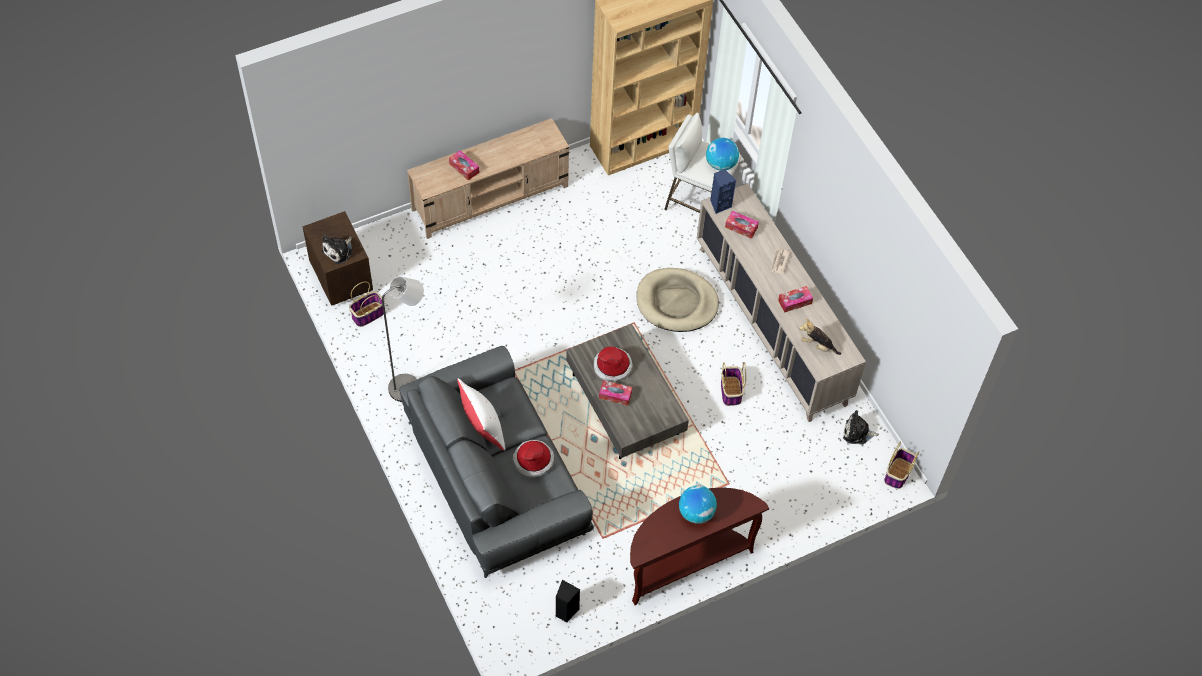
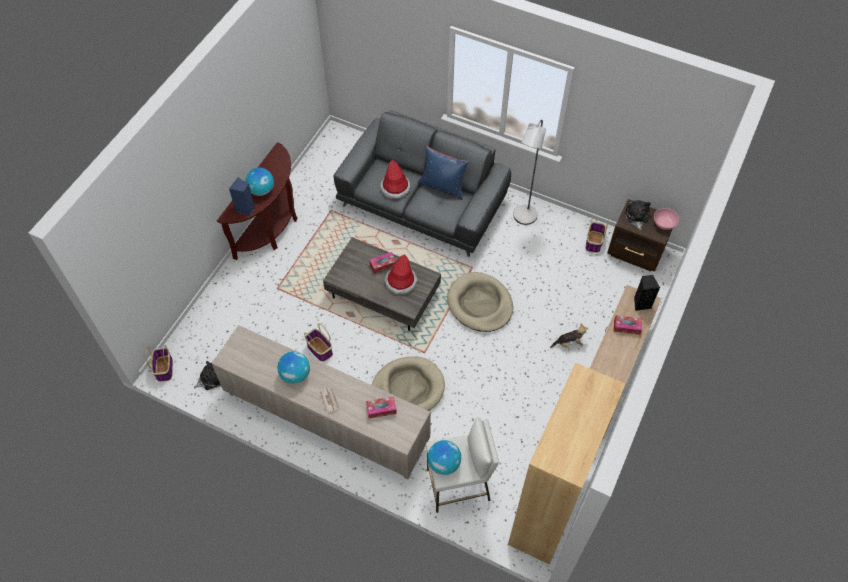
camera: 145 degrees right, 0 degrees up
(323, 227) = (664, 224): none -> pink bowl
(482, 428) = (442, 186): white pillow -> blue pillow
(540, 331) = (480, 304): none -> beige dog bed
(565, 611) = (320, 163): black speaker -> black speaker (641, 303)
(720, 204) = (413, 418): blue speaker -> blue speaker (245, 209)
(794, 302) = (295, 374): tissue box -> globe
(817, 345) = (255, 351): plush toy -> plush toy (569, 343)

